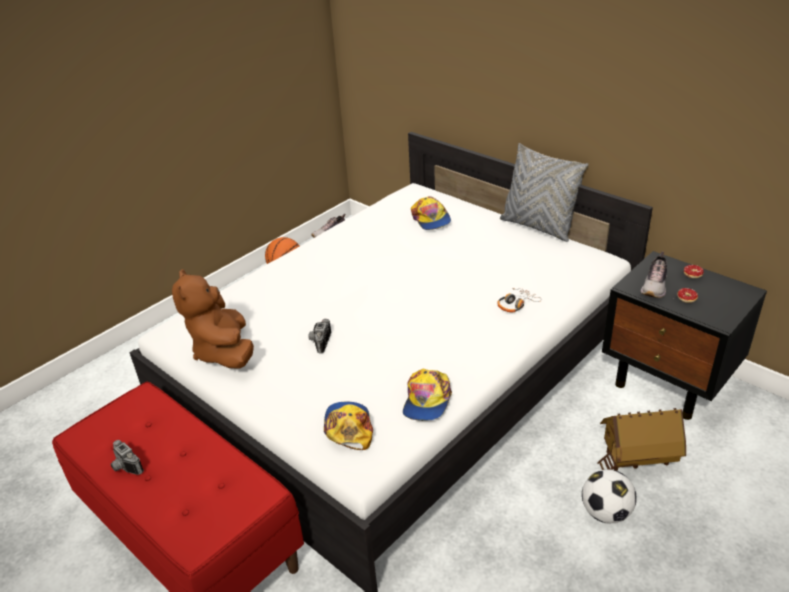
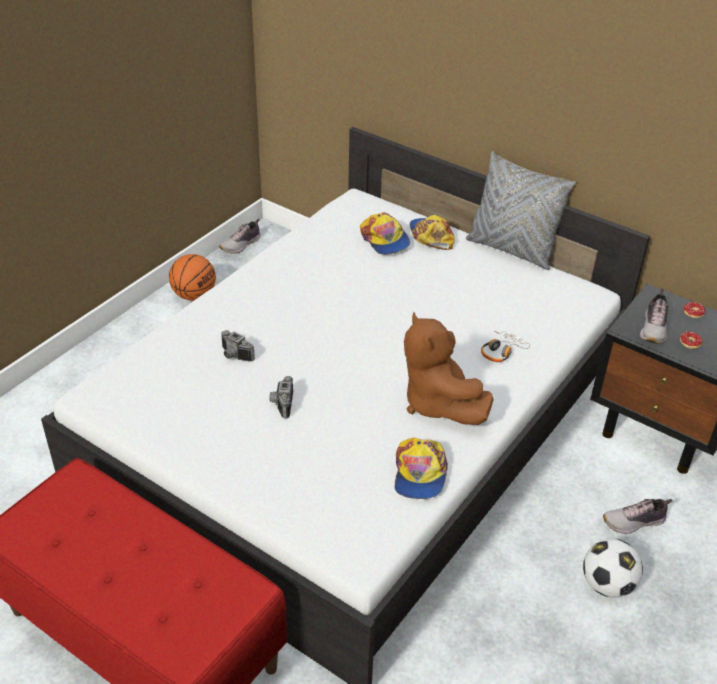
camera: 10 degrees left, 5 degrees up
(125, 467) = (77, 568): camera -> camera (234, 356)
(224, 352) = (167, 419): brown plush toy -> brown plush toy (438, 403)
(349, 427) = (337, 510): cap -> cap (430, 236)
(637, 459) = (634, 522): toy house -> shoe

